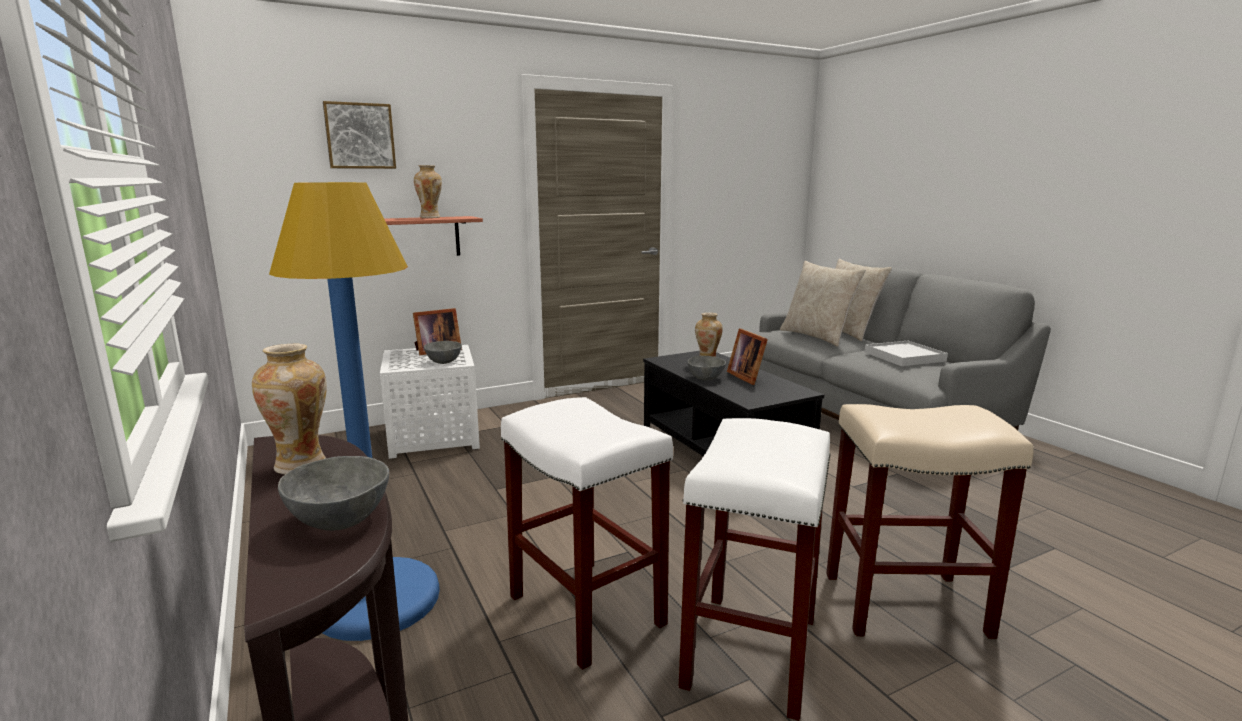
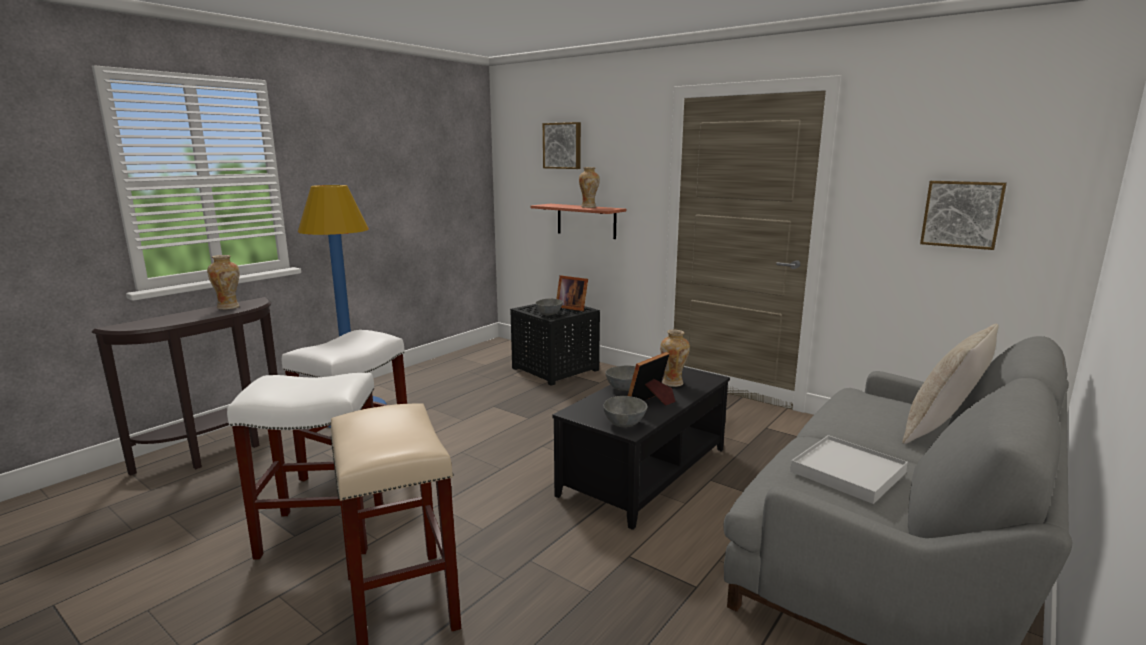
camera: 65 degrees right, 0 degrees up
(340, 518) = (170, 321): grey bowl -> grey bowl (625, 423)
(435, 436) = (557, 369): white side table -> black side table
(749, 196) = (962, 214): none -> picture
(817, 336) = (870, 416): beige pillow -> none

